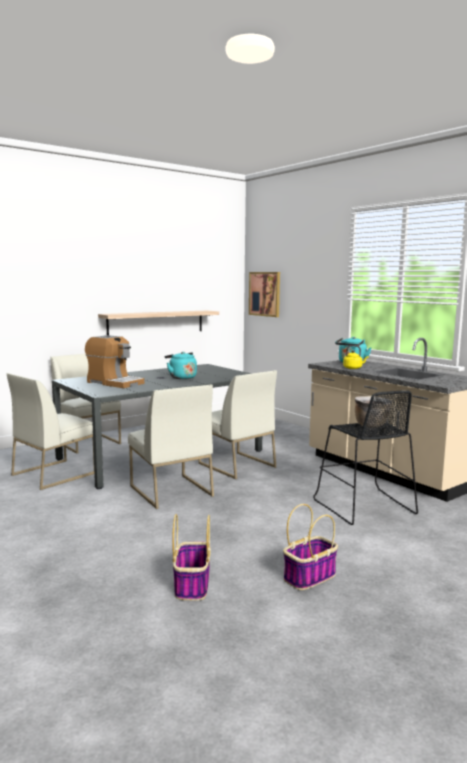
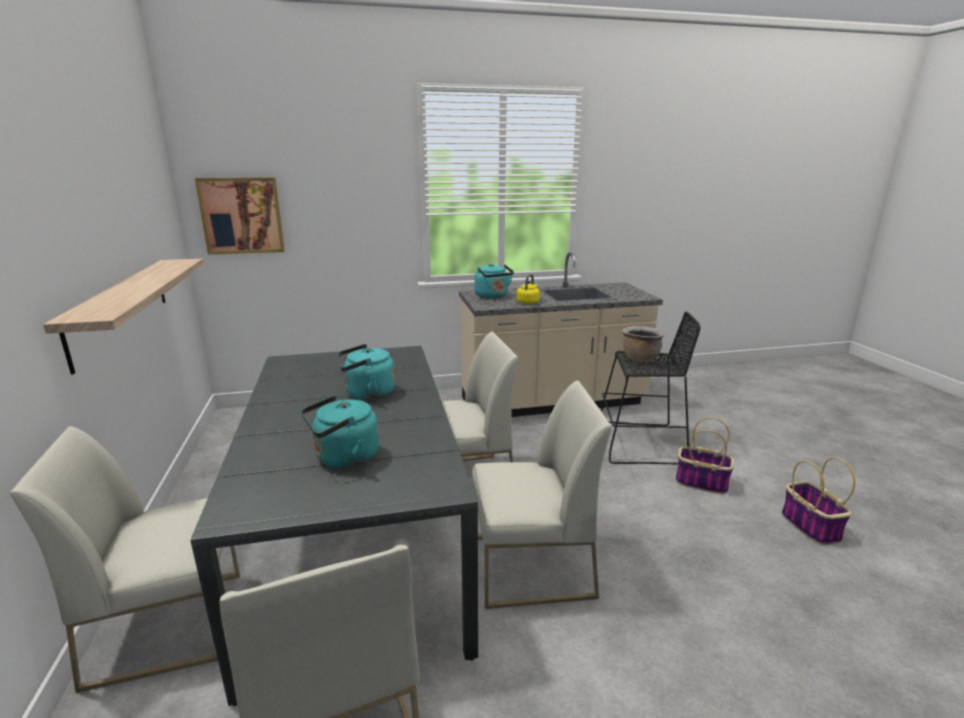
camera: 65 degrees left, 10 degrees up
(114, 383) = (344, 459): coffee machine -> turquoise kettle
(192, 584) = (848, 620): basket -> basket (700, 482)

